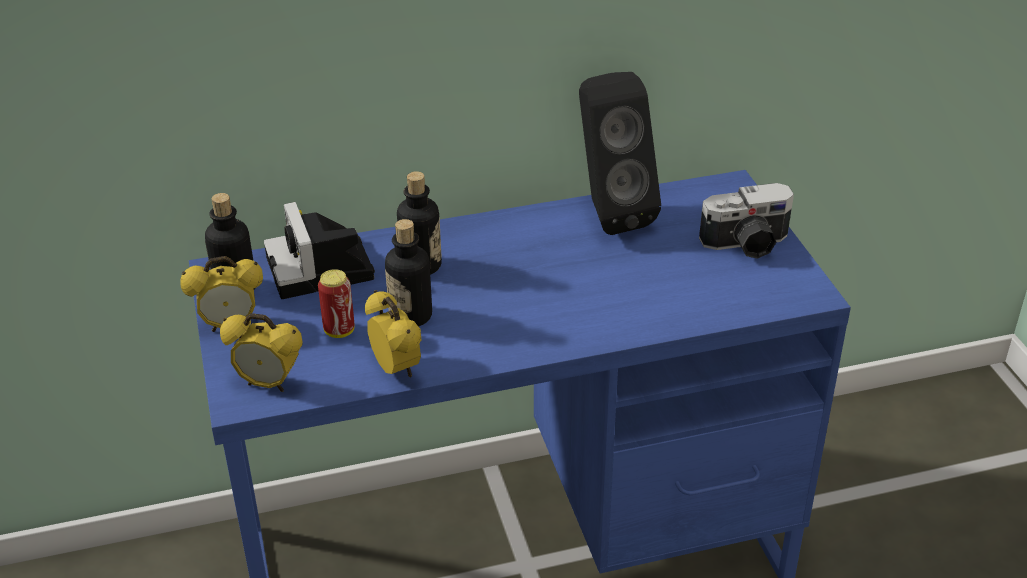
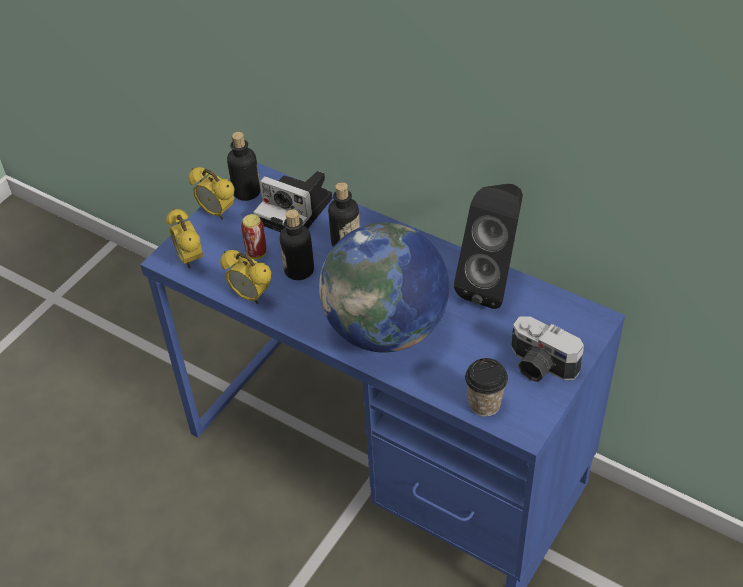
camera: 50 degrees right, 10 degrees up
(322, 270) = (297, 210): camera -> camera turned 90 degrees counterclockwise
(396, 369) = (250, 296): alarm clock -> alarm clock turned 105 degrees clockwise
(577, 305) = (386, 329): none -> globe
(753, 300) = (484, 404): none -> cup

